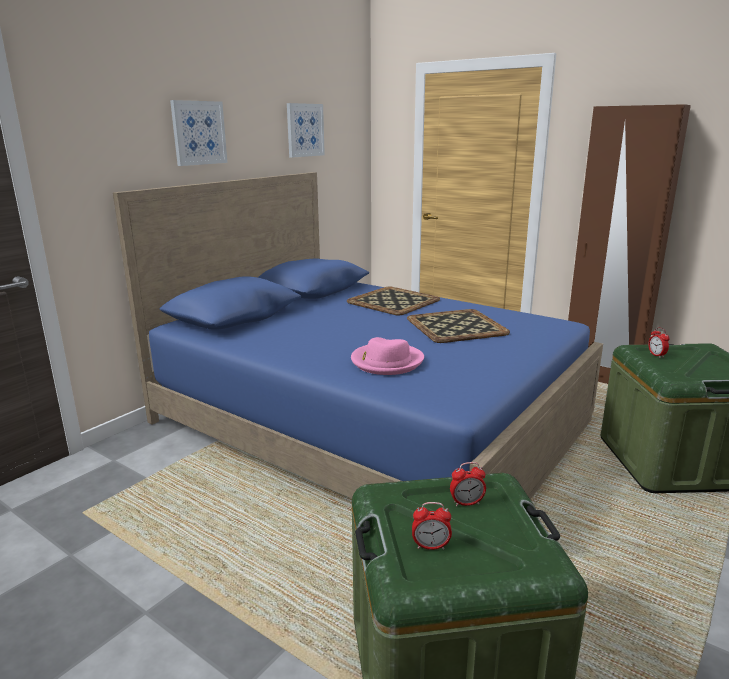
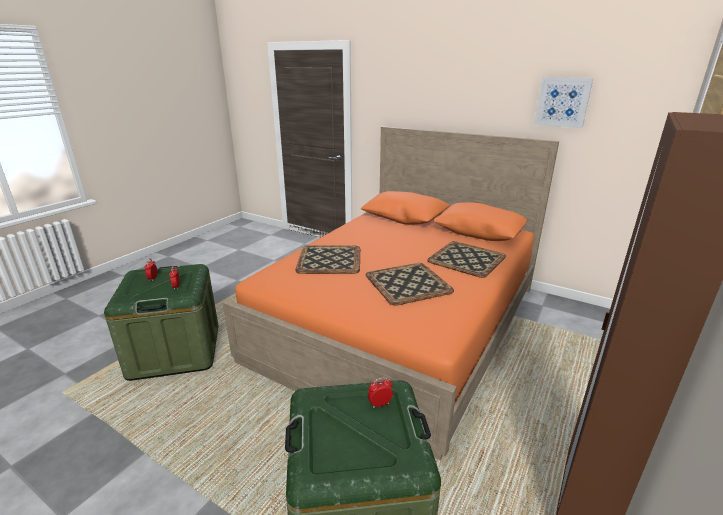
camera: 85 degrees right, 5 degrees up
(198, 133) = (447, 97): picture -> none
(370, 420) = (402, 321): blue bed -> orange bed
(386, 362) = (329, 259): pink hat -> tray

